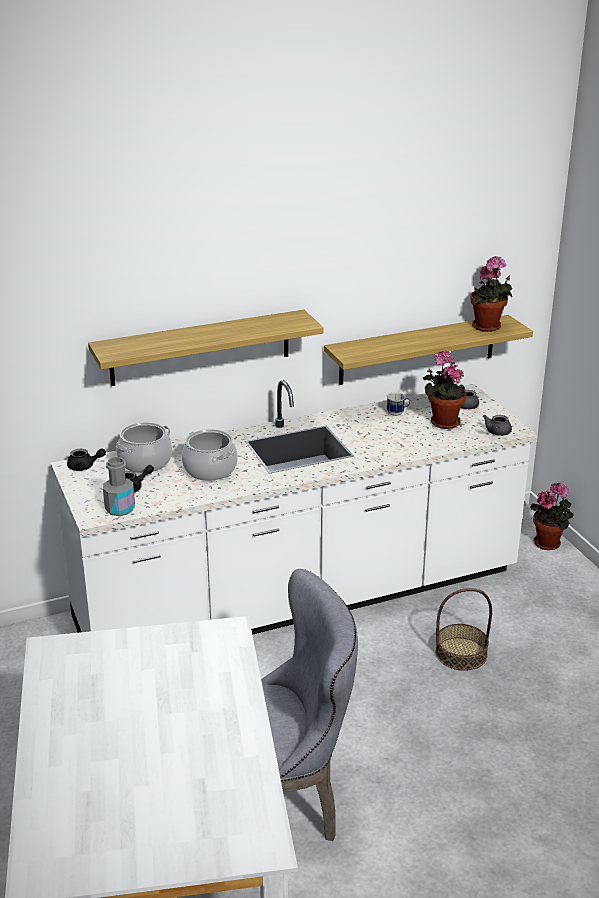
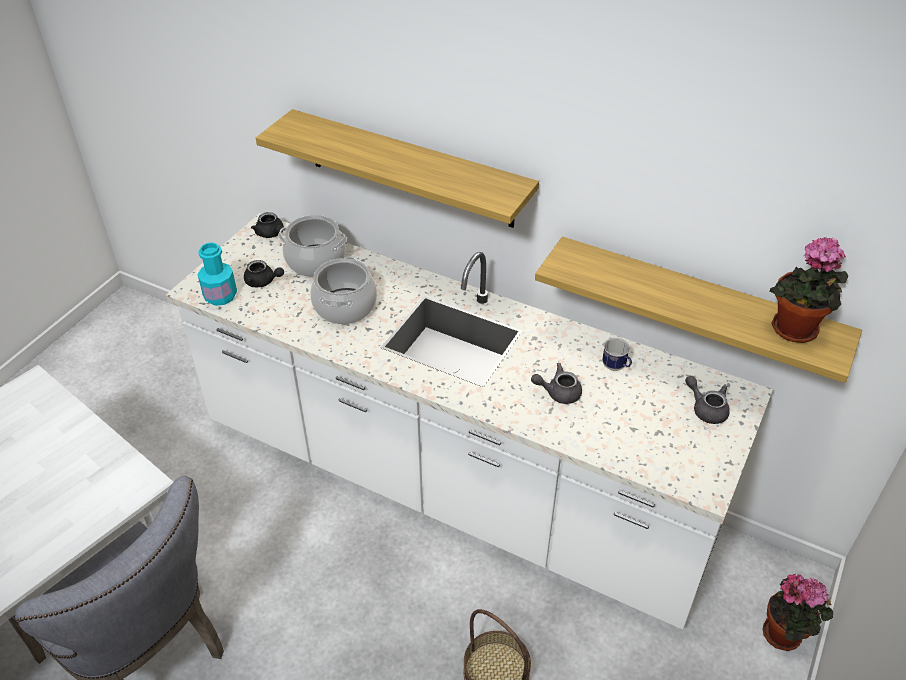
camera: 50 degrees right, 15 degrees up
(120, 509) = (220, 296): grey bottle -> turquoise bottle
(442, 422) = (643, 414): potted plant -> none
(496, 433) = (678, 474): grey teapot -> grey teapot (558, 392)

